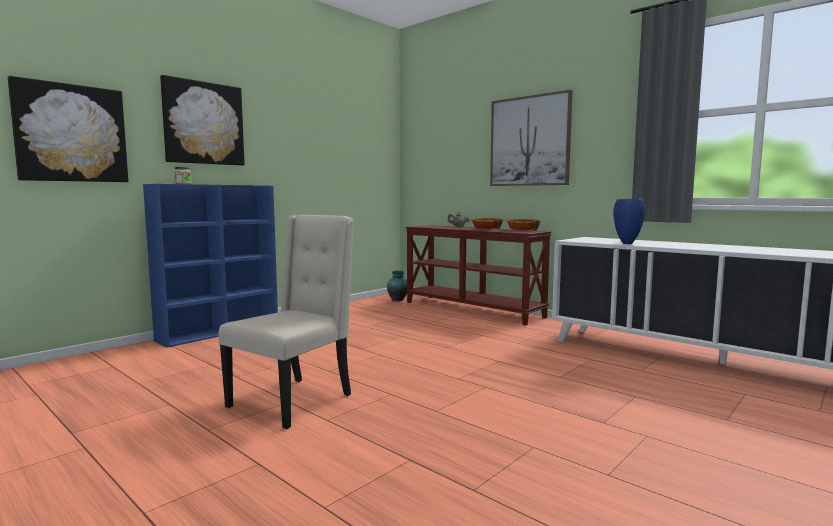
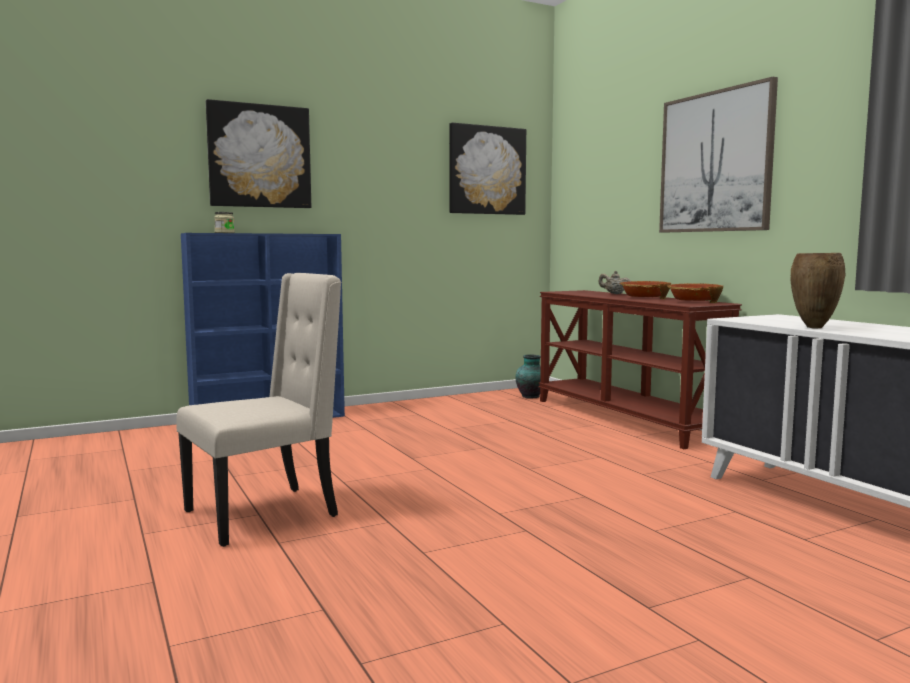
camera: 20 degrees right, 0 degrees up
(71, 133) = (101, 175): picture -> picture (486, 170)
(626, 244) = (813, 328): blue vase -> brown vase

